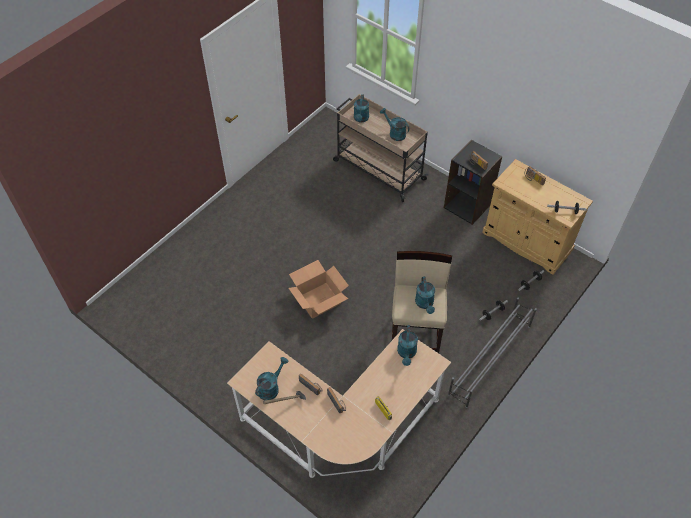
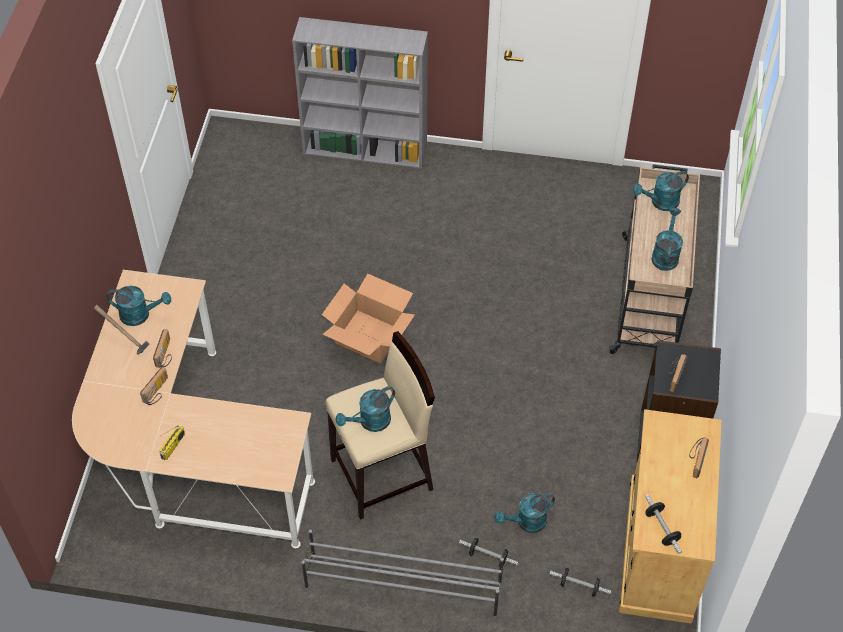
camera: 60 degrees right, 0 degrees up
(184, 239) = (366, 149): none -> grey bookcase
(406, 353) = (274, 435): turquoise watering can -> turquoise watering can (526, 522)

